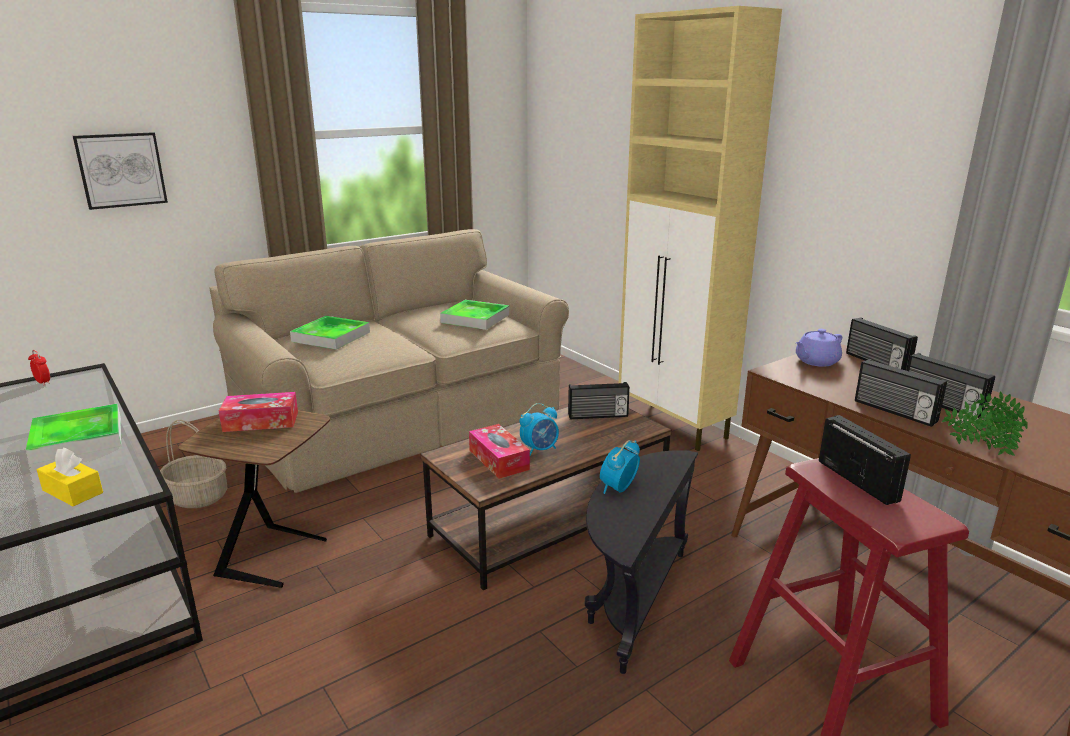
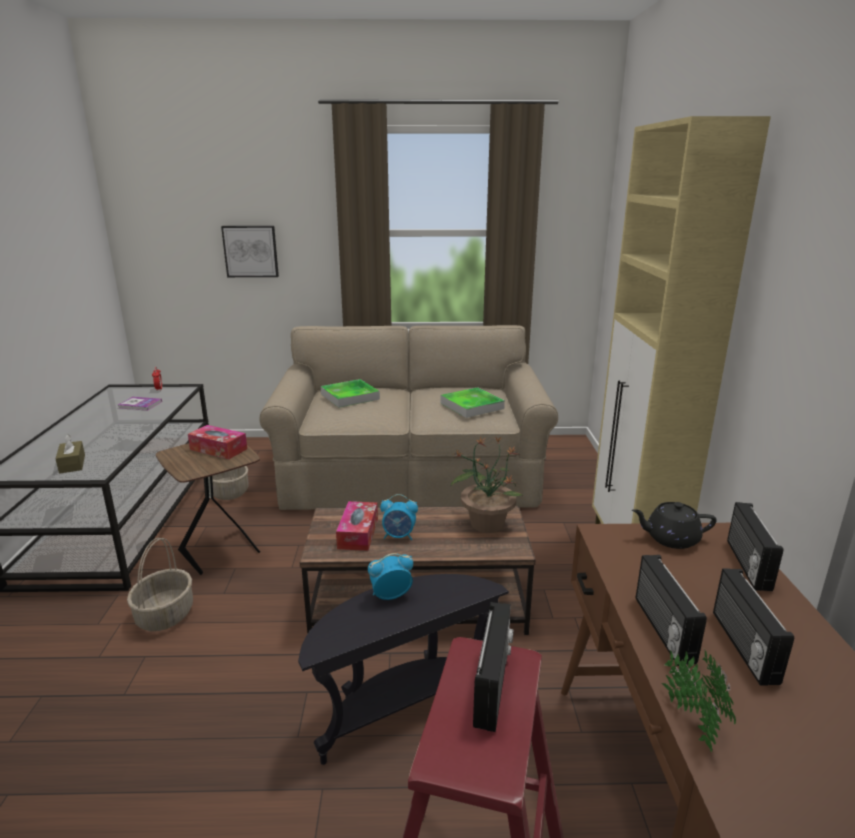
camera: 35 degrees right, 0 degrees up
(47, 405) = (140, 405): none -> book
(72, 491) = (72, 464): yellow tissue box -> brown tissue box
(78, 438) = (121, 430): tray -> none
(291, 641) = (165, 614): none -> basket
(598, 416) = (486, 523): radio -> potted plant
(816, 361) = (670, 539): purple teapot -> black teapot

